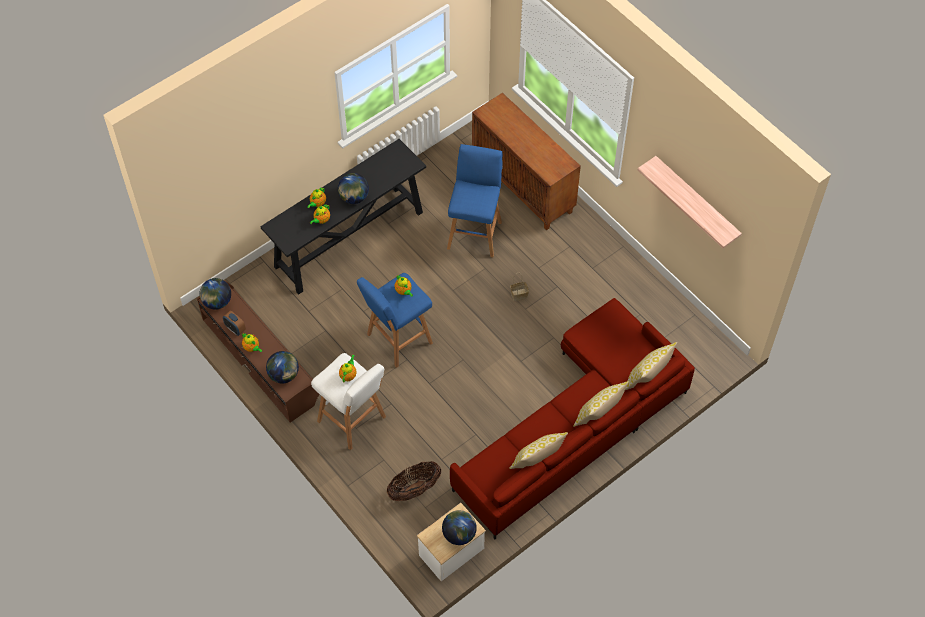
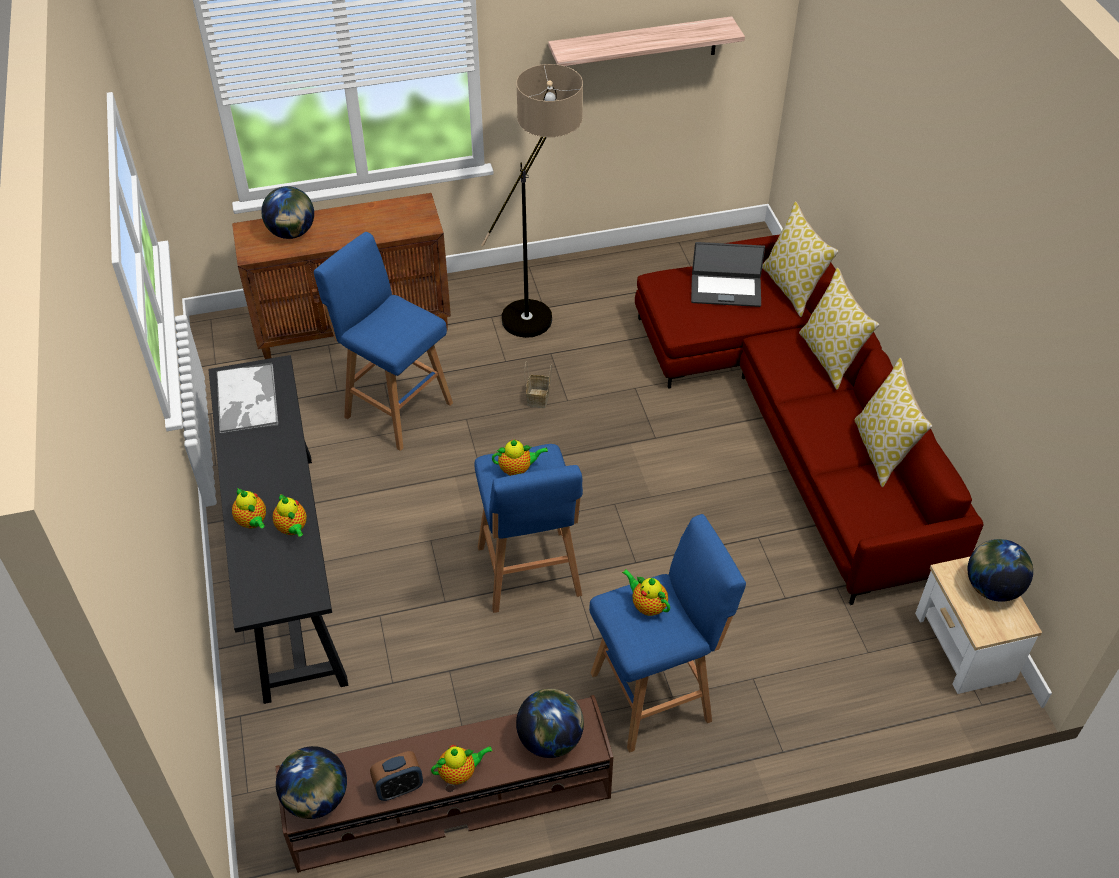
camera: 65 degrees left, 10 degrees down
(353, 421) = (655, 695): white stool -> blue stool
(354, 197) = (280, 467): globe -> globe (292, 233)
(387, 164) = (247, 400): none -> tray
(414, 489) = (827, 655): basket -> none
(590, 267) = (540, 309): none -> floor lamp
(622, 344) = (725, 290): none -> laptop

